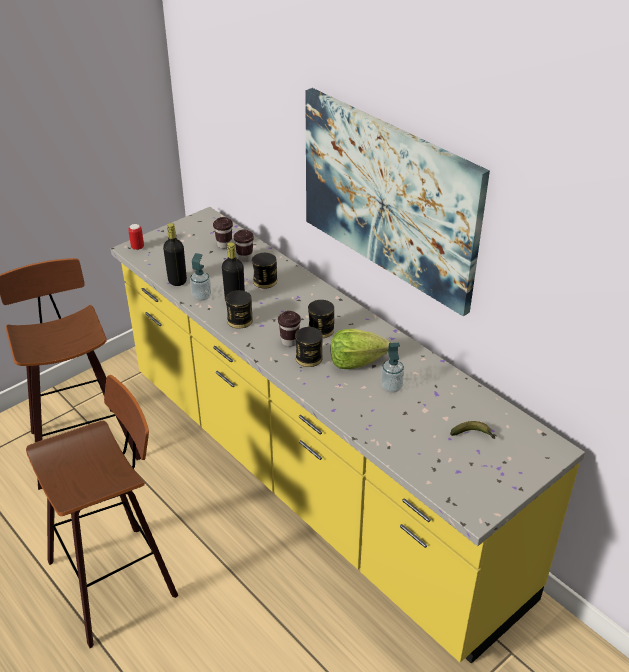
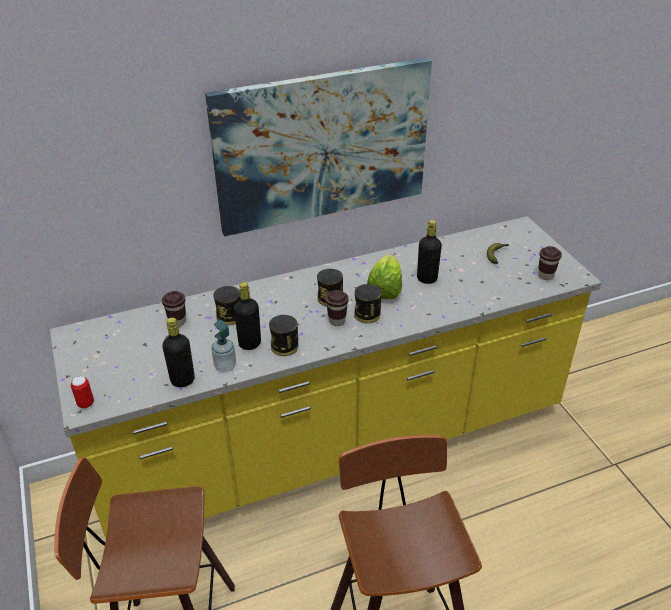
camera: 70 degrees left, 0 degrees up
(224, 245) = (141, 332): brown cup -> brown cup (545, 276)
(391, 387) = (427, 279): soap dispenser -> black bottle

